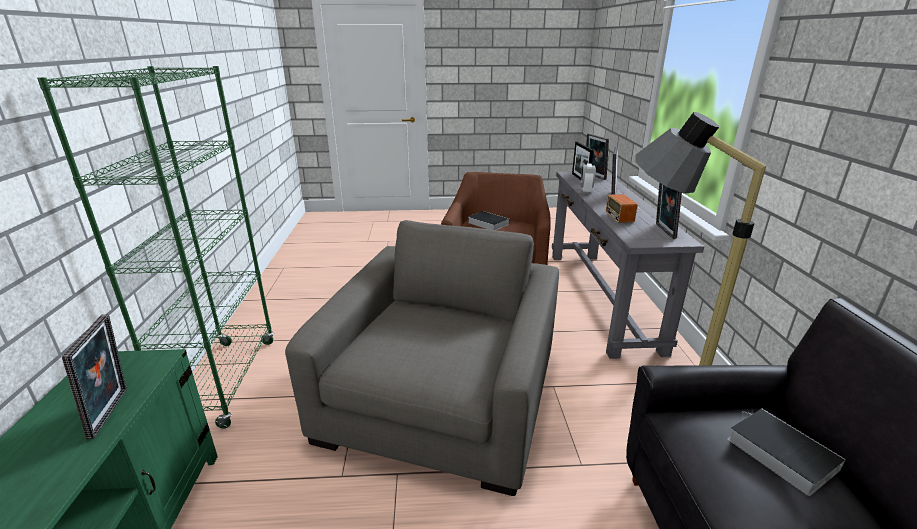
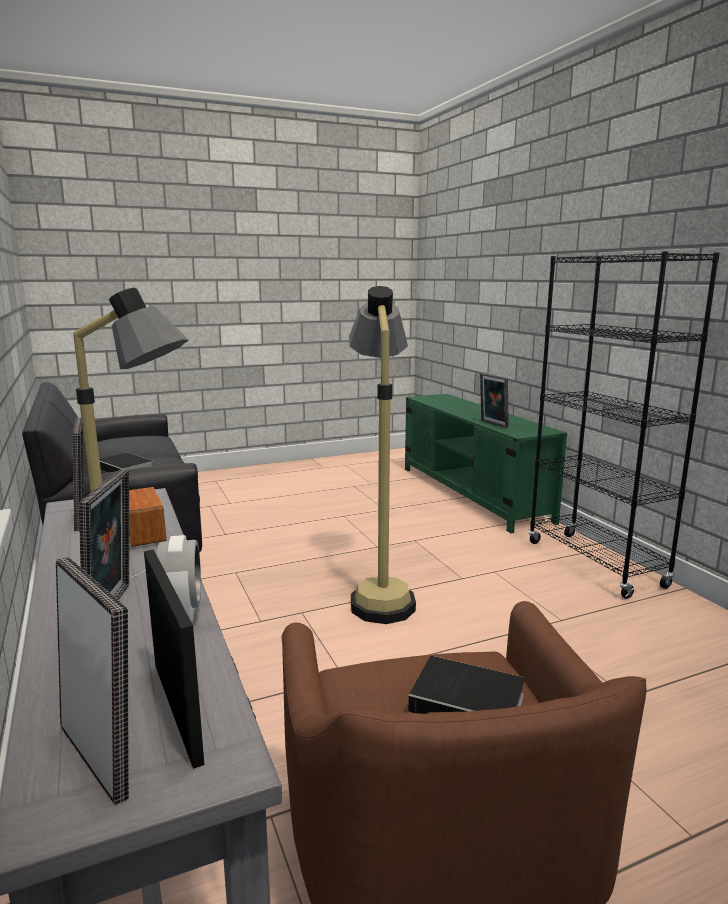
camera: 160 degrees right, 10 degrees down
(225, 381) = (595, 564): green bookcase -> black bookcase
(442, 395) = (380, 591): grey armchair -> floor lamp

